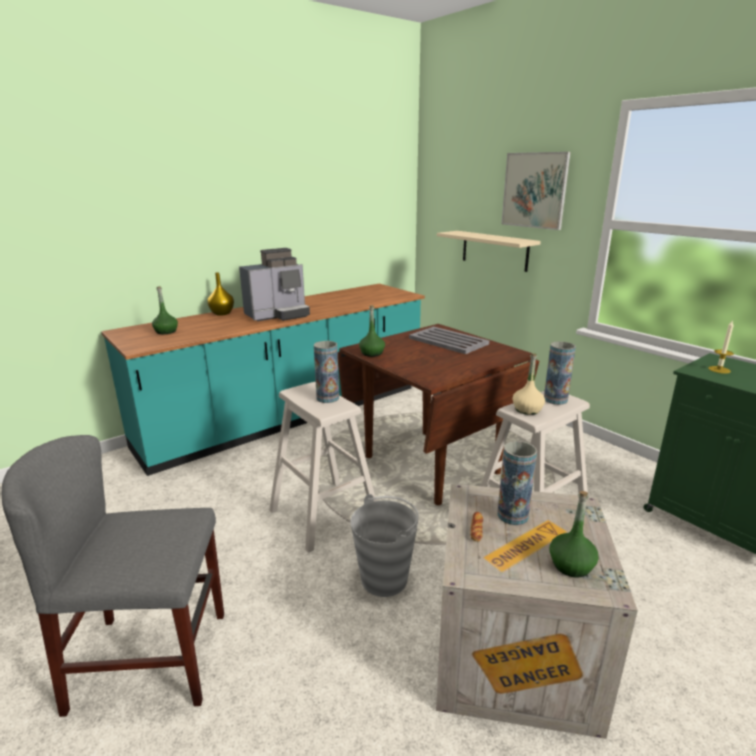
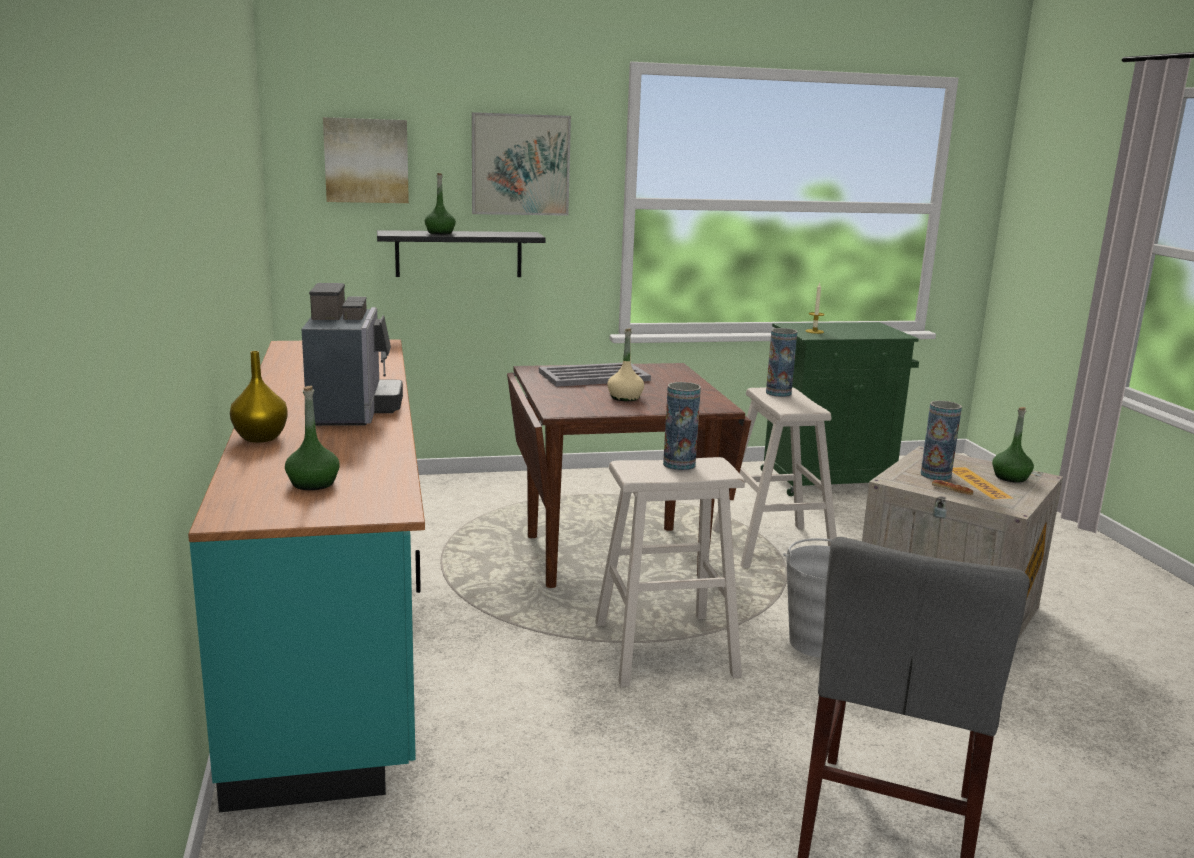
camera: 65 degrees left, 5 degrees down
(372, 353) = (592, 409): green bottle -> green bottle (440, 233)
(456, 187) = (366, 160): none -> picture
(494, 250) = (459, 254): beige shelf -> black shelf
(527, 409) = (793, 406): beige bottle -> beige bottle (625, 397)

